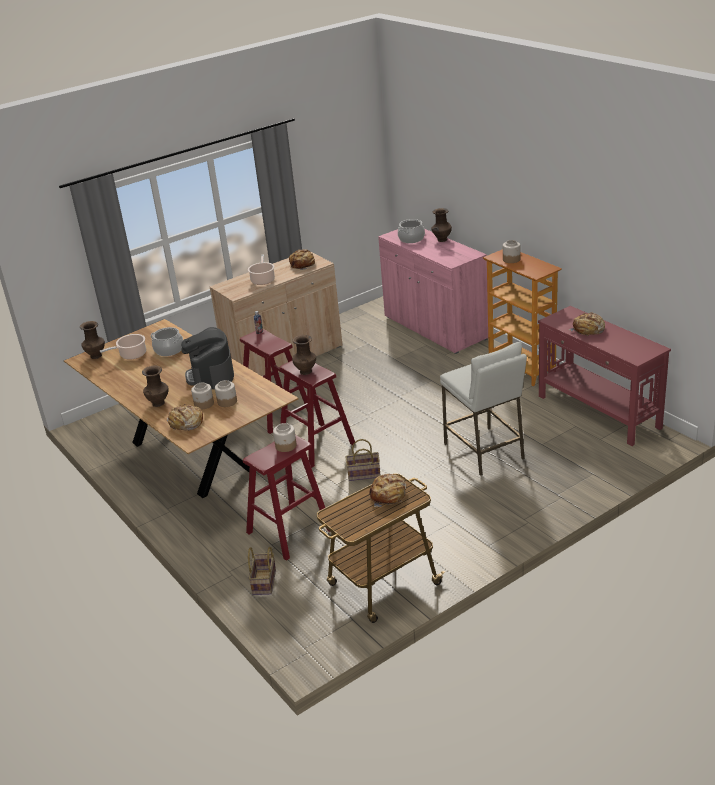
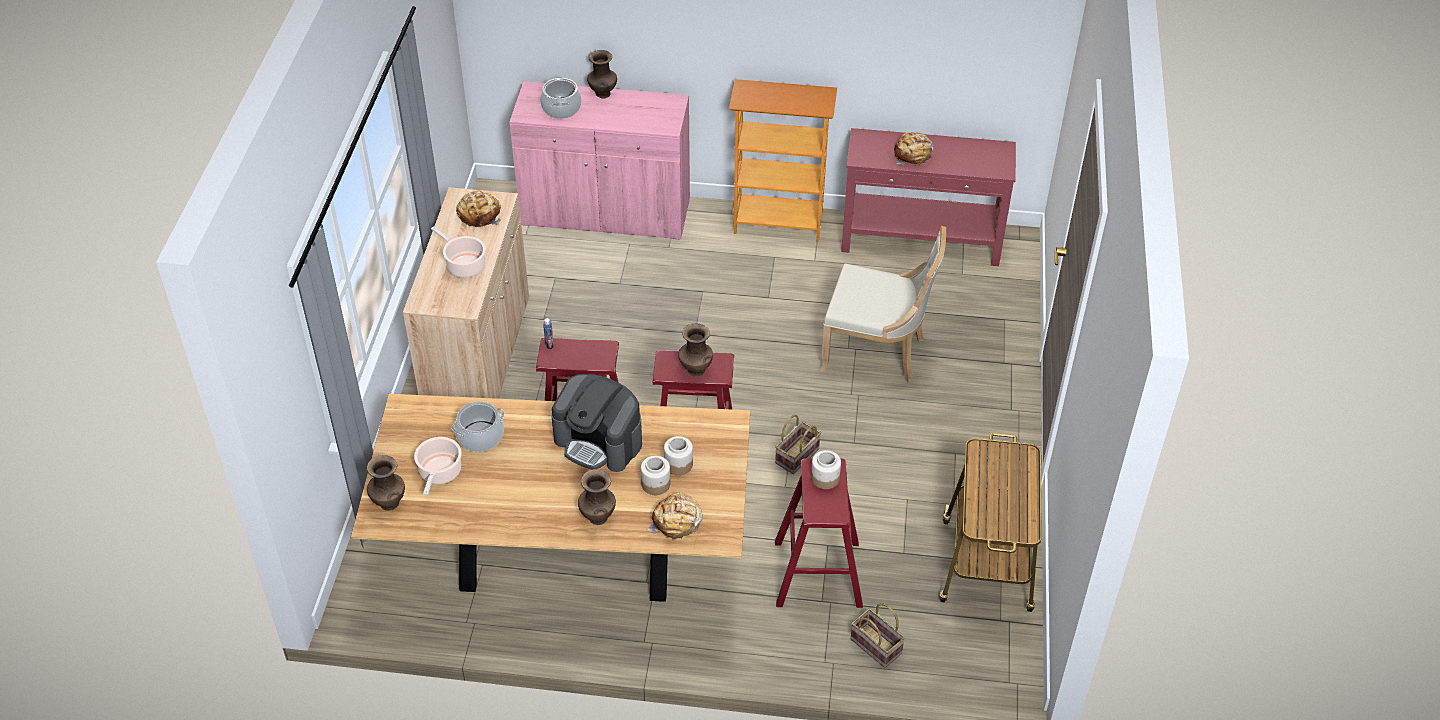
camera: 50 degrees left, 15 degrees up
(388, 495) = (998, 469): bread -> none
(484, 451) = (877, 353): white stool -> beige chair
(511, 259) = (766, 97): jar -> none

